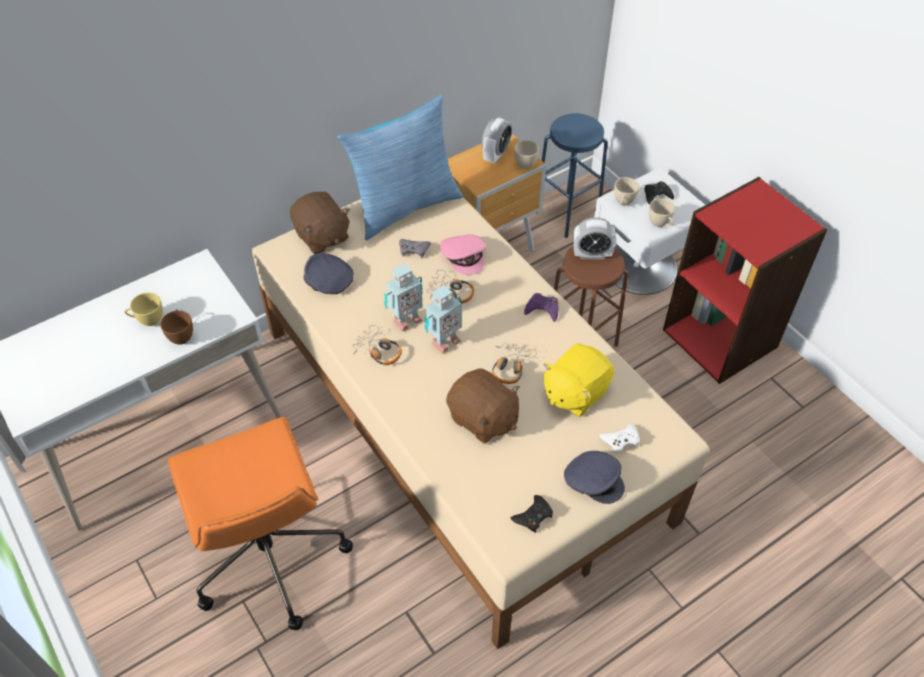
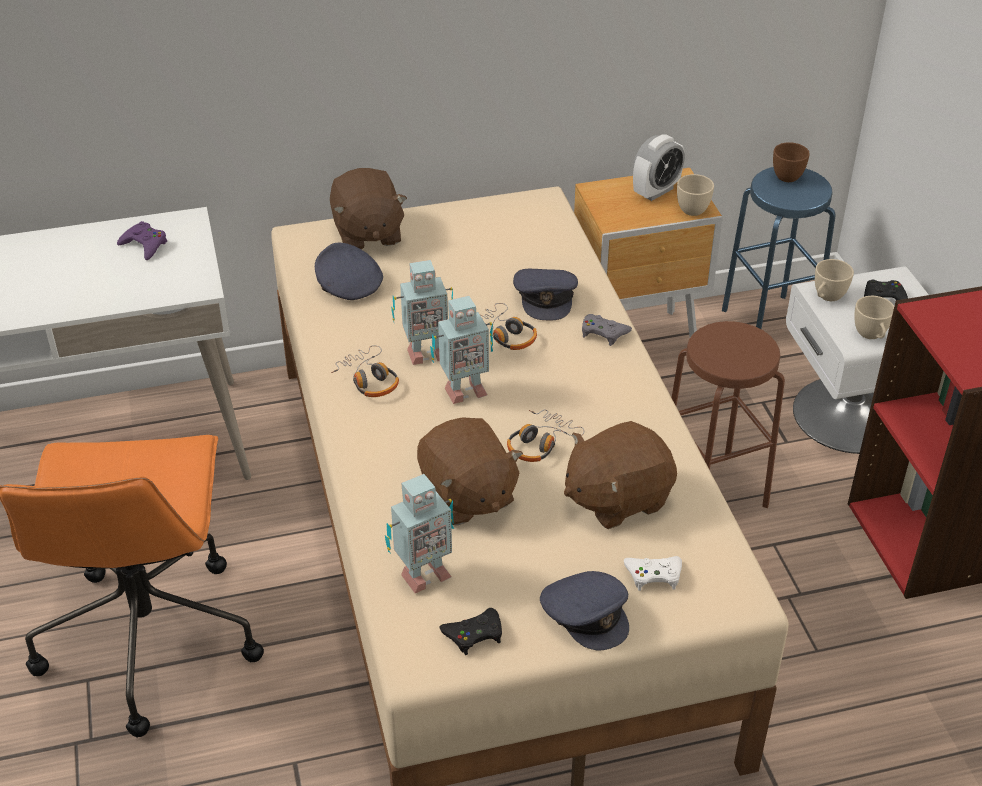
camera: 20 degrees right, 10 degrees down
(147, 320) = (90, 266): yellow cup -> none
(181, 335) = (120, 292): brown cup -> brown cup (787, 174)
(405, 207) = (496, 223): pillow -> none
(414, 250) = (481, 275): grey game controller -> grey game controller (603, 333)
(464, 256) = (546, 297): pink cap -> grey cap
(482, 484) = (422, 574): none -> toy robot
(542, 309) = (623, 385): purple game controller -> purple game controller (145, 245)
(575, 392) = (616, 498): yellow plush toy -> brown plush toy
(592, 254) = (735, 339): alarm clock -> none

